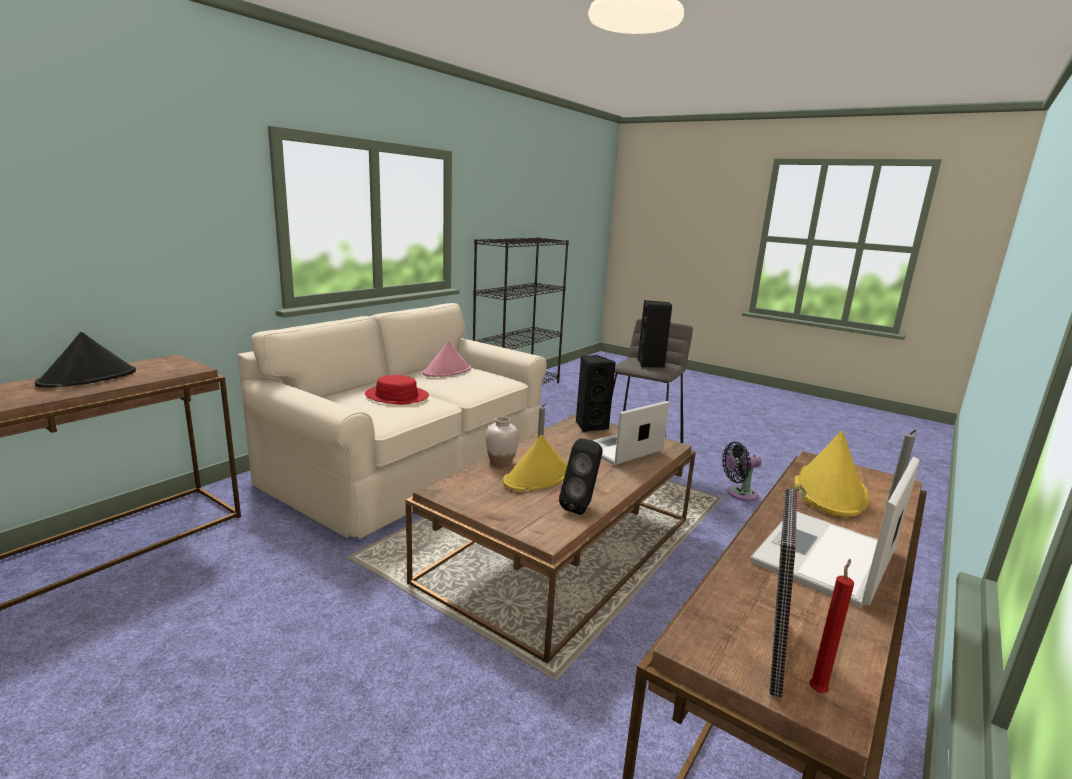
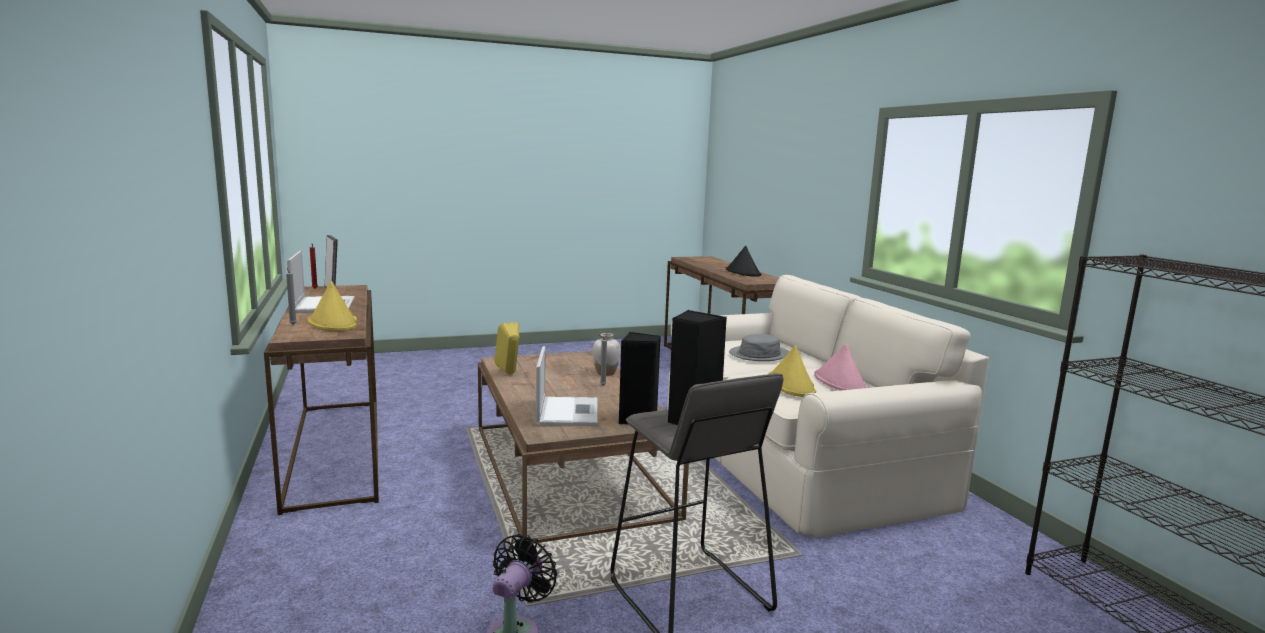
camera: 125 degrees right, 5 degrees down
(396, 396) = (759, 354): red hat -> grey hat
(538, 477) = (566, 375): yellow hat -> yellow hat (791, 385)
(582, 507) = (509, 374): black speaker -> yellow speaker

